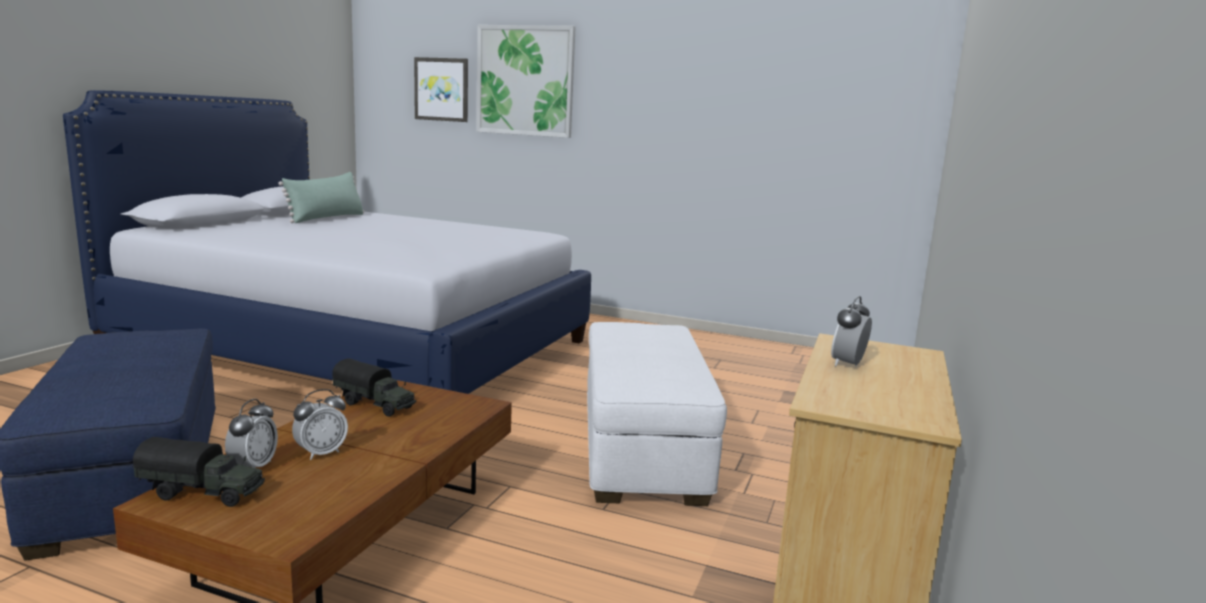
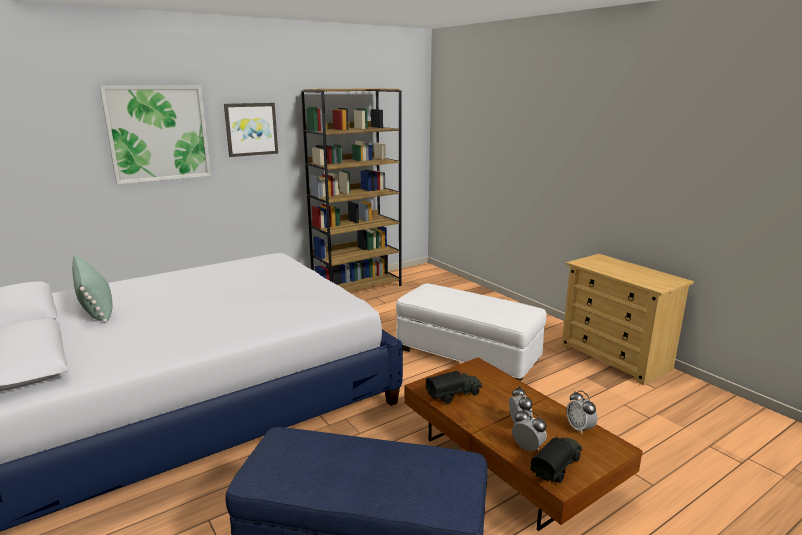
camera: 55 degrees left, 5 degrees up
(442, 89) = (62, 149): picture -> picture (251, 129)
(730, 345) = (357, 287): none -> brown bookcase
(848, 364) = (612, 270): alarm clock -> alarm clock (579, 428)

